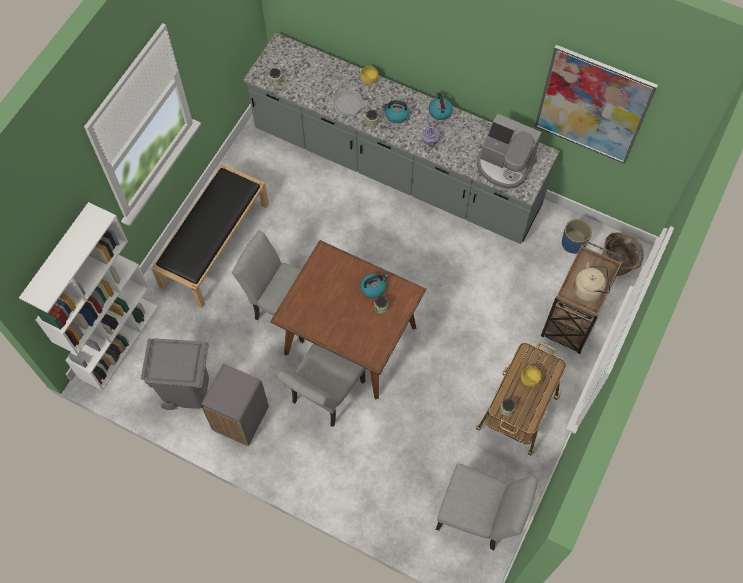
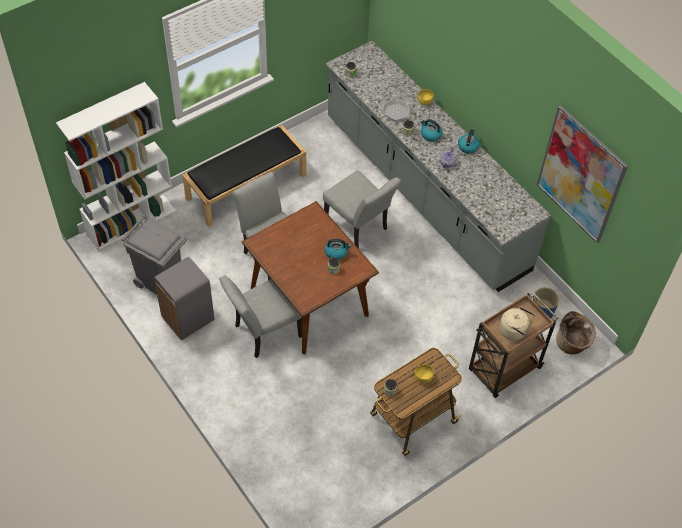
camera: 25 degrees right, 10 degrees down
(479, 518) = (331, 482): grey chair -> grey chair (359, 228)
(504, 165) = (497, 206): coffee machine -> none

